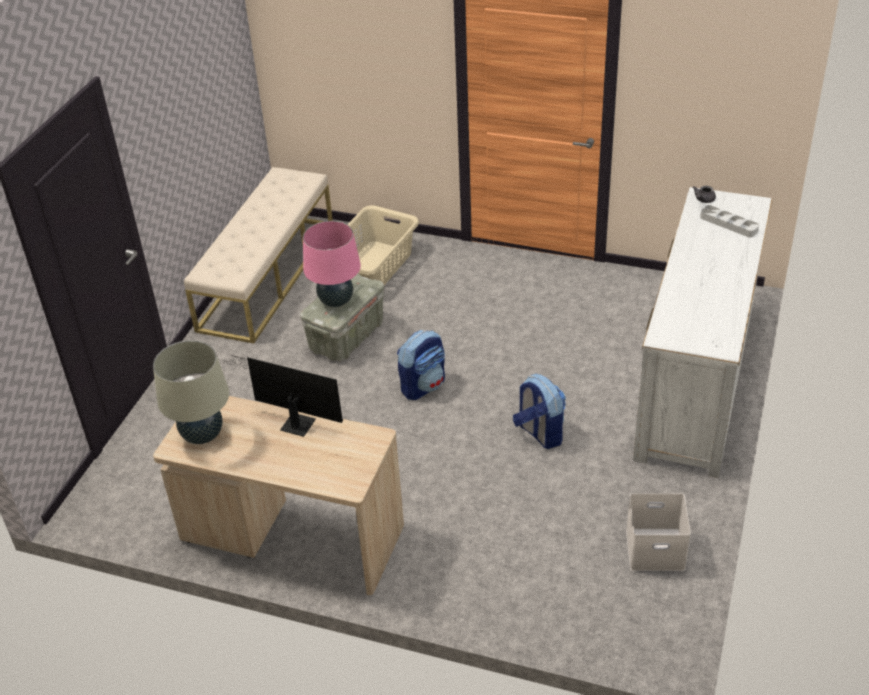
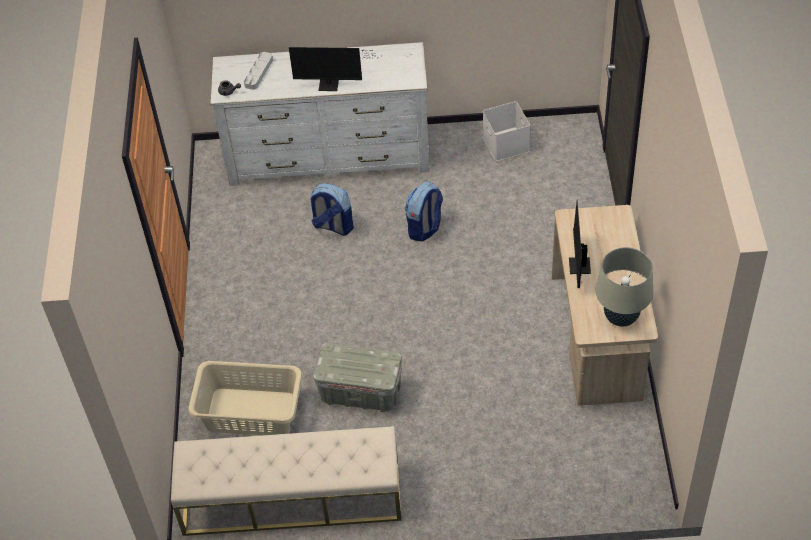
camera: 110 degrees left, 10 degrees up
(336, 301) = (364, 367): pink table lamp -> none
(423, 386) = (402, 315): backpack -> backpack (333, 226)
(682, 272) = (332, 85): none -> monitor

